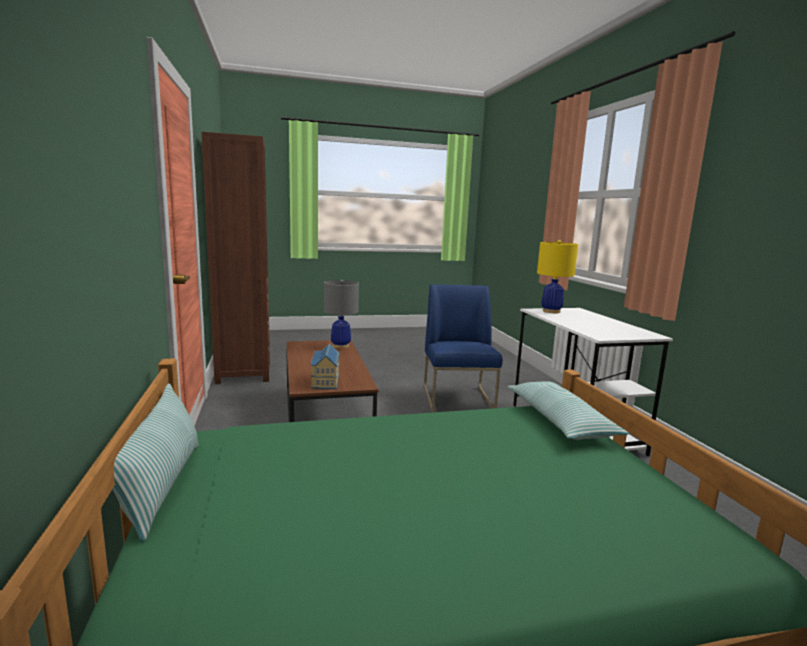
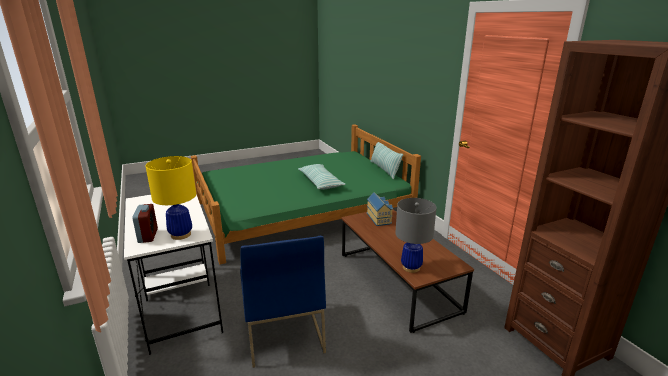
camera: 170 degrees right, 10 degrees up
(559, 421) = (235, 203): pillow -> pillow (320, 182)
(580, 313) = (148, 236): none -> alarm clock

